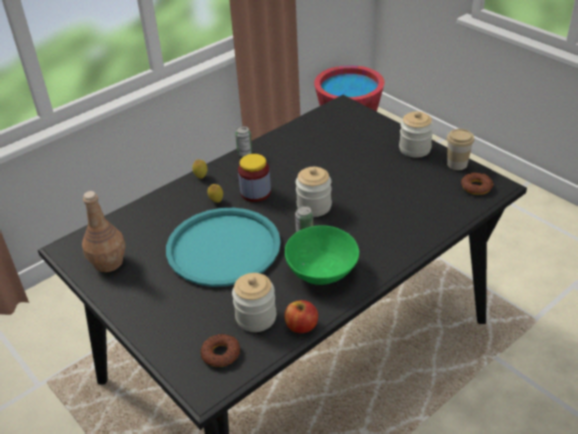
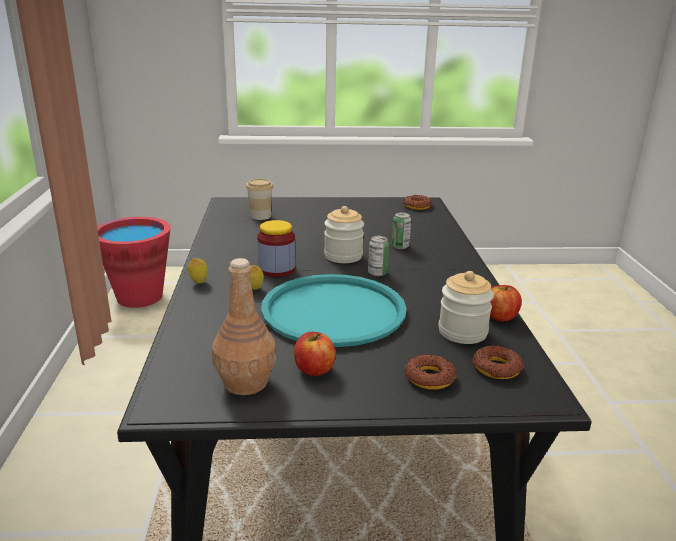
camera: 55 degrees left, 15 degrees down
(144, 279) = (314, 369): none -> apple
(179, 329) = (430, 377): none -> donut
(244, 153) = (207, 253): can -> can (400, 246)
(322, 270) = (436, 283): green bowl -> none
(414, 149) = (337, 204): jar -> none
(457, 164) = (381, 201): cup -> cup (260, 216)

